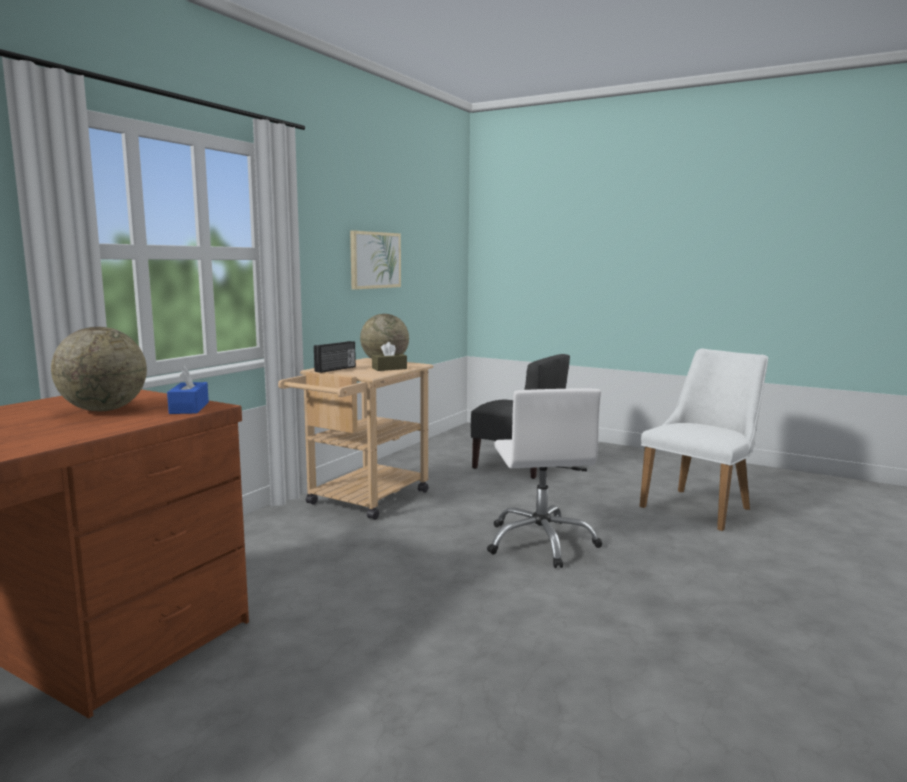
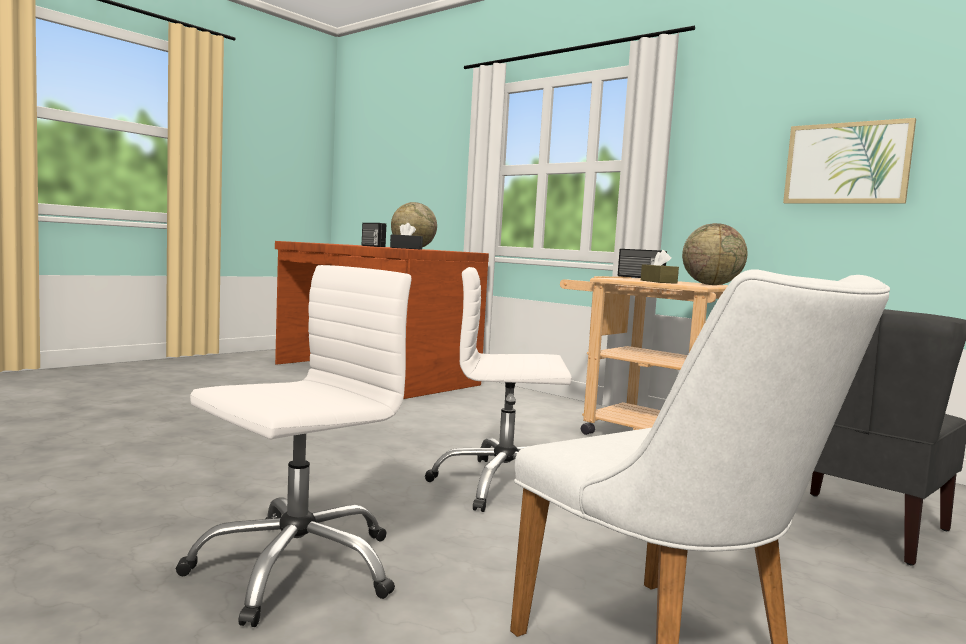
camera: 100 degrees right, 5 degrees down
(97, 426) = (372, 246): none -> radio
(189, 408) = (406, 248): blue tissue box -> black tissue box
(744, 586) = (296, 567): none -> white office chair

